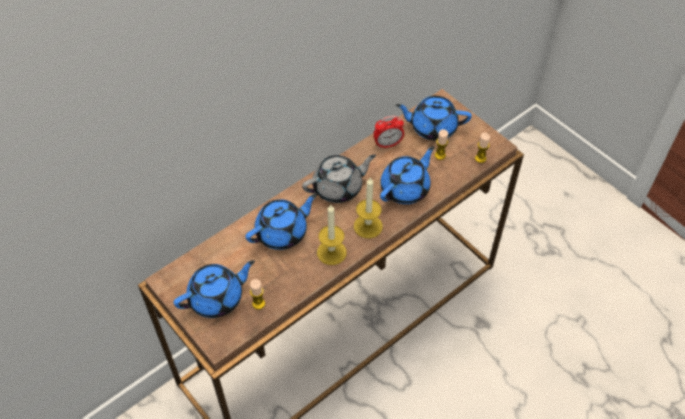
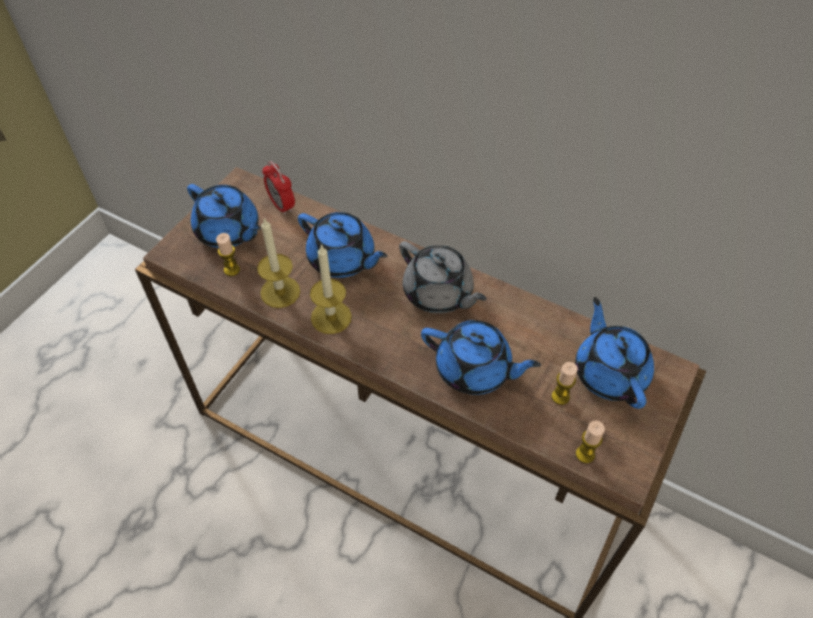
camera: 70 degrees right, 0 degrees up
(368, 226) = (389, 344): candle -> candle (280, 292)
(388, 144) = (544, 326): alarm clock -> alarm clock (282, 206)

